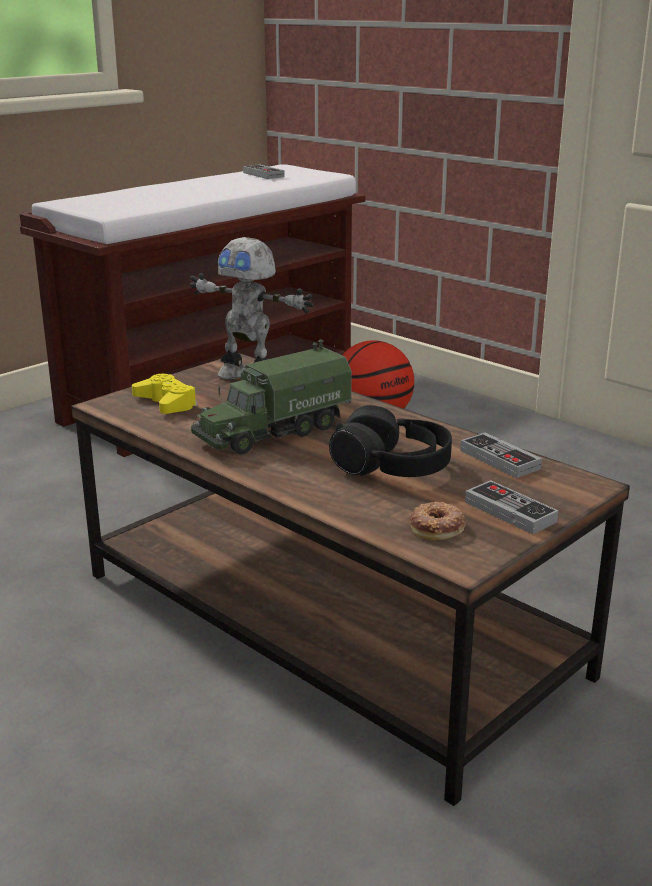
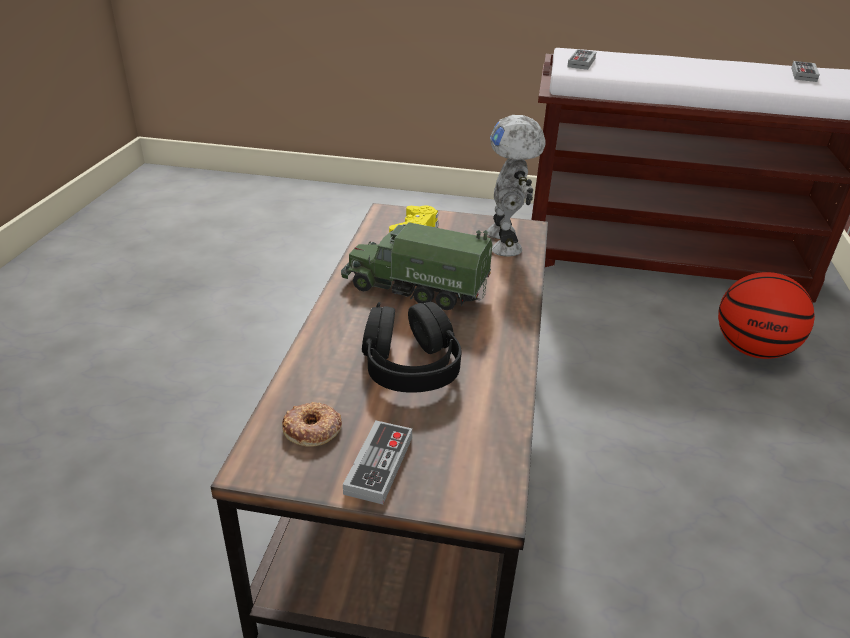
camera: 55 degrees right, 10 degrees up
(499, 459) = (488, 423): game controller -> game controller (581, 62)

